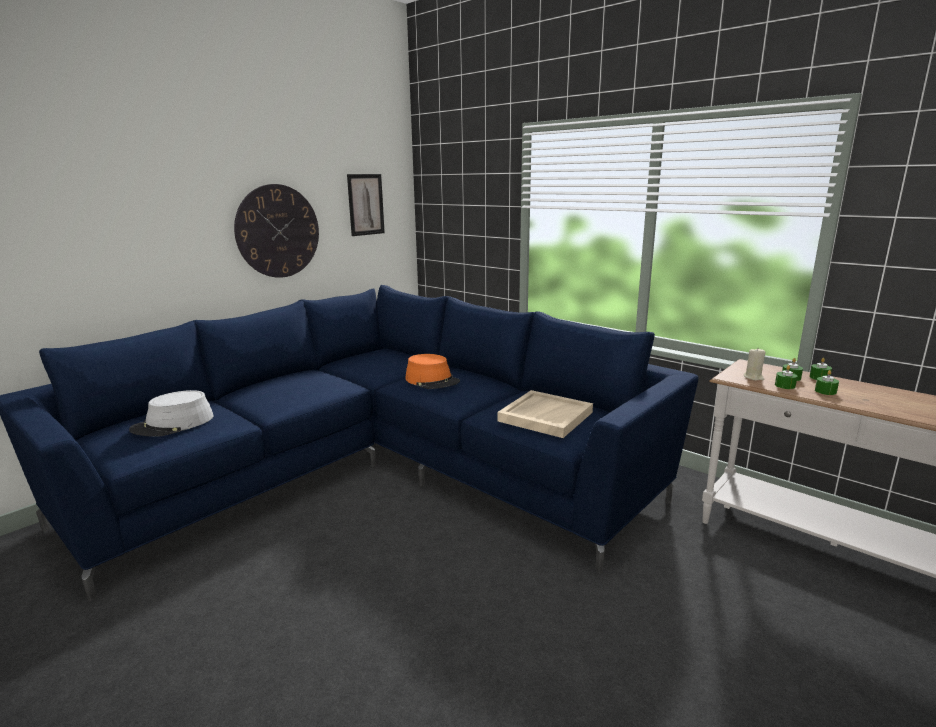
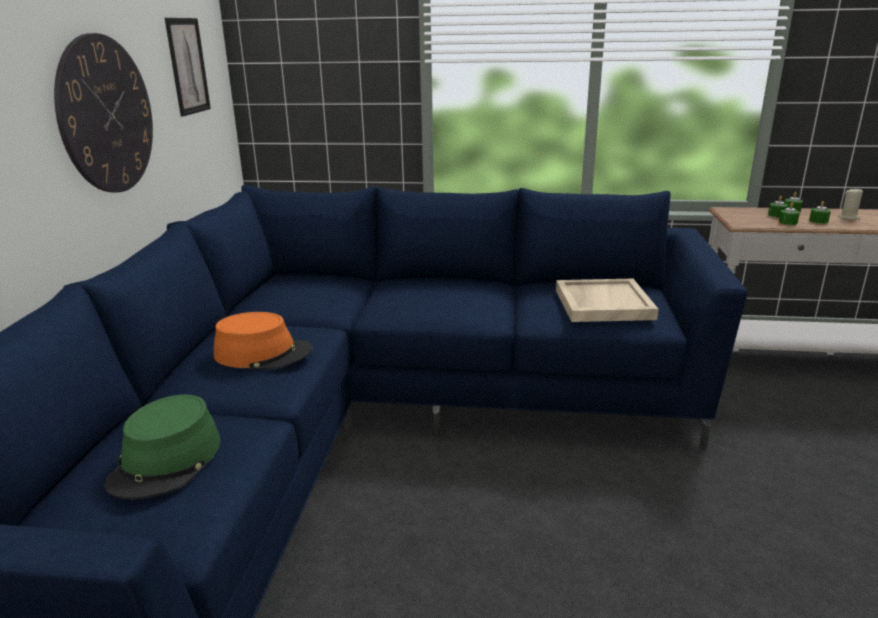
camera: 35 degrees left, 5 degrees up
(173, 424) = (167, 461): grey hat -> green hat
(432, 380) = (419, 298): orange hat -> orange hat (263, 353)
(753, 377) = (755, 220): beige candle -> beige candle (849, 217)

